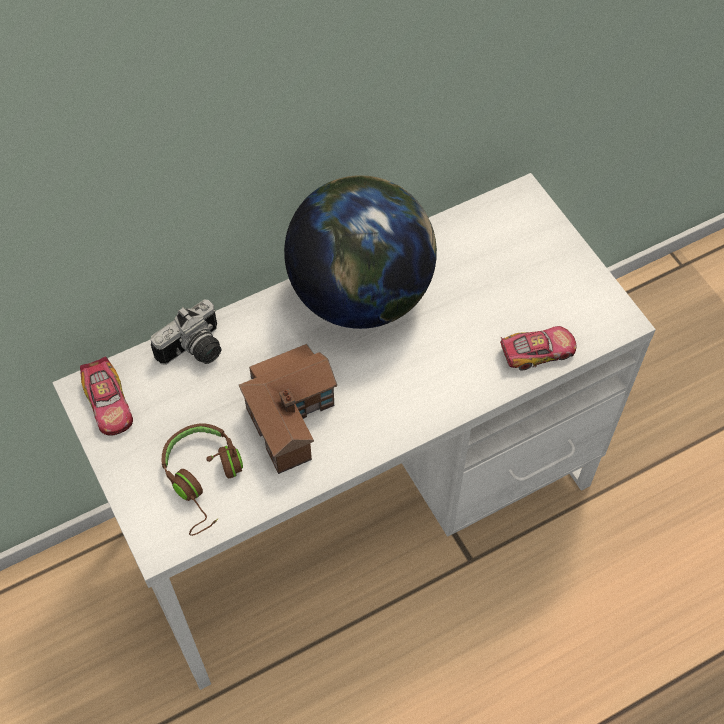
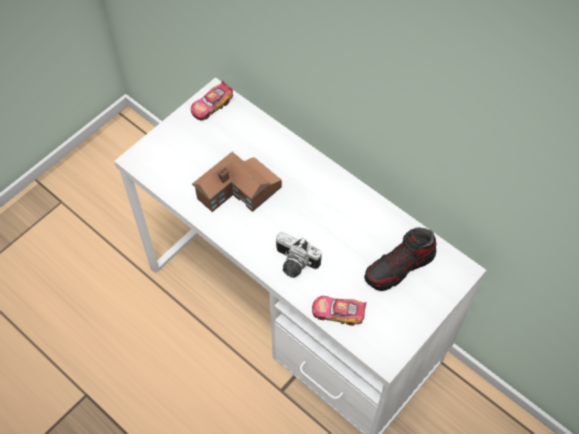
camera: 70 degrees right, 0 degrees up
(195, 351) = (261, 132): camera -> camera (294, 264)
(204, 480) = (180, 165): brown headphones -> none
(361, 294) = (337, 200): globe -> none
(494, 260) = (399, 267): none -> shoe
(538, 352) = (338, 312): toy car -> toy car turned 135 degrees clockwise

